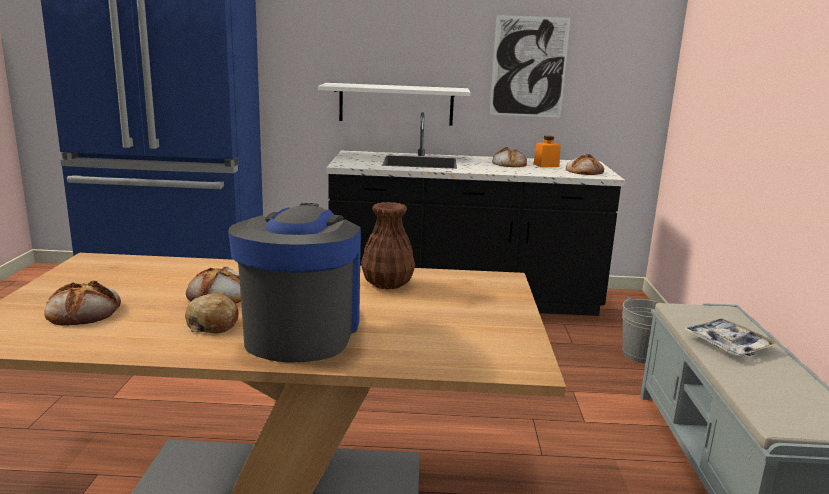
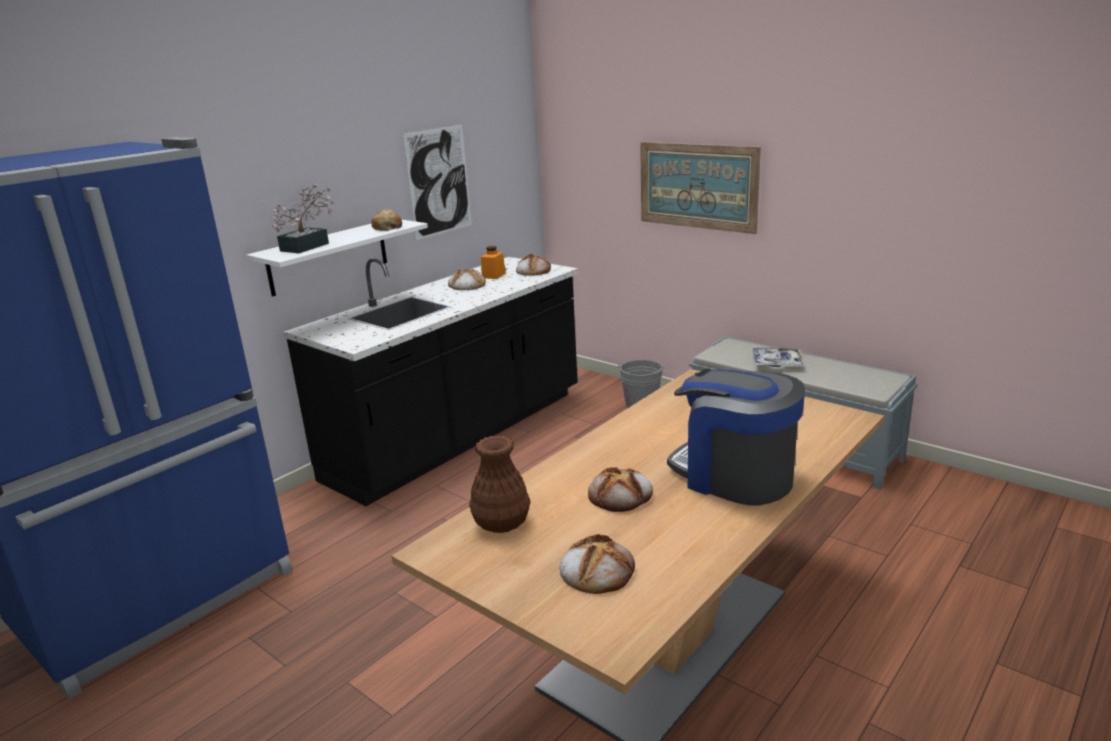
camera: 50 degrees left, 5 degrees up
(213, 324) = (687, 510): bread -> bread (387, 228)
(363, 85) = (309, 246): none -> potted plant
(388, 284) = (666, 421): brown vase -> brown vase (502, 523)
(763, 108) = (697, 186): none -> picture

